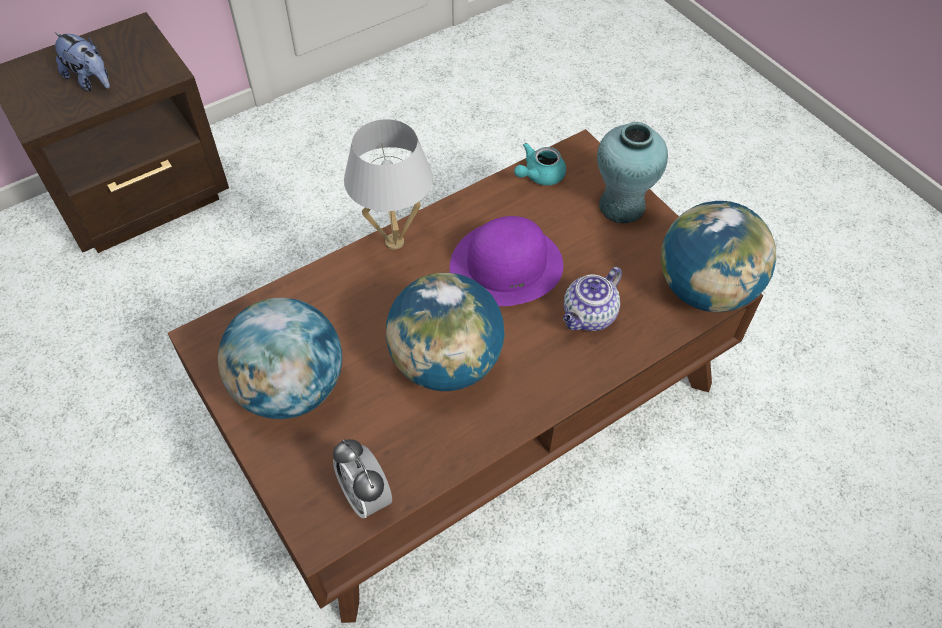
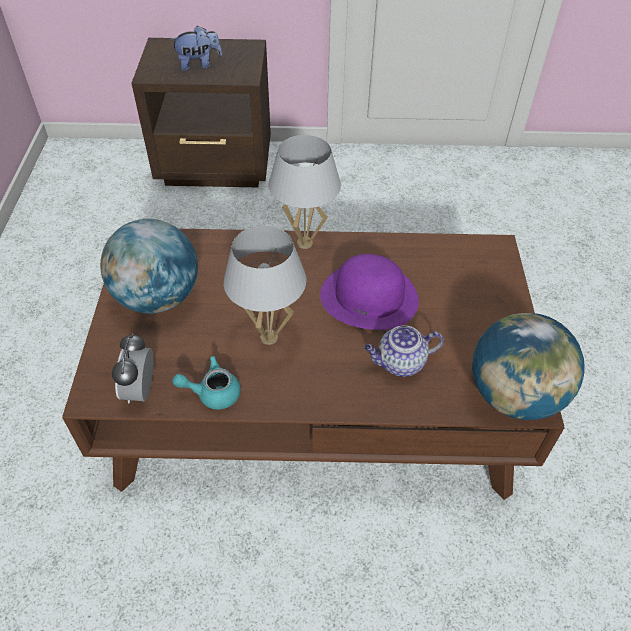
camera: 35 degrees right, 5 degrees down
(91, 81) = (199, 65): plush toy -> plush toy turned 90 degrees counterclockwise
(446, 363) = (268, 337): globe -> white table lamp
(539, 176) = (448, 249): turquoise teapot -> turquoise teapot (212, 393)
(621, 206) = (495, 300): turquoise vase -> none

